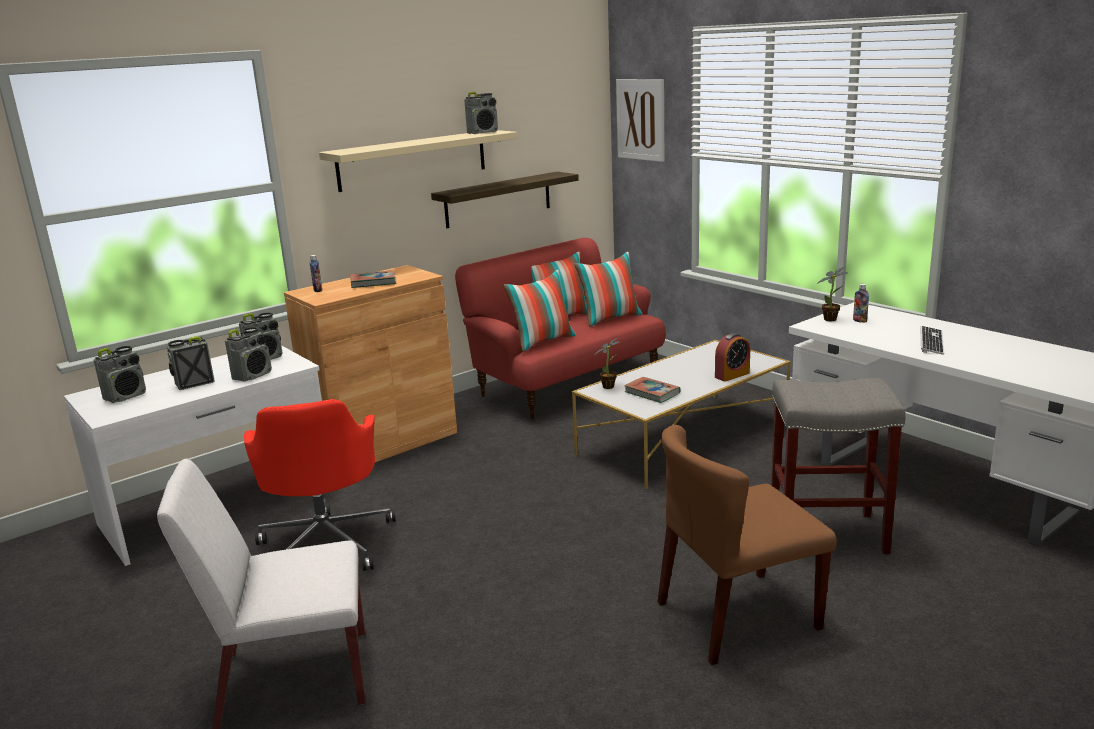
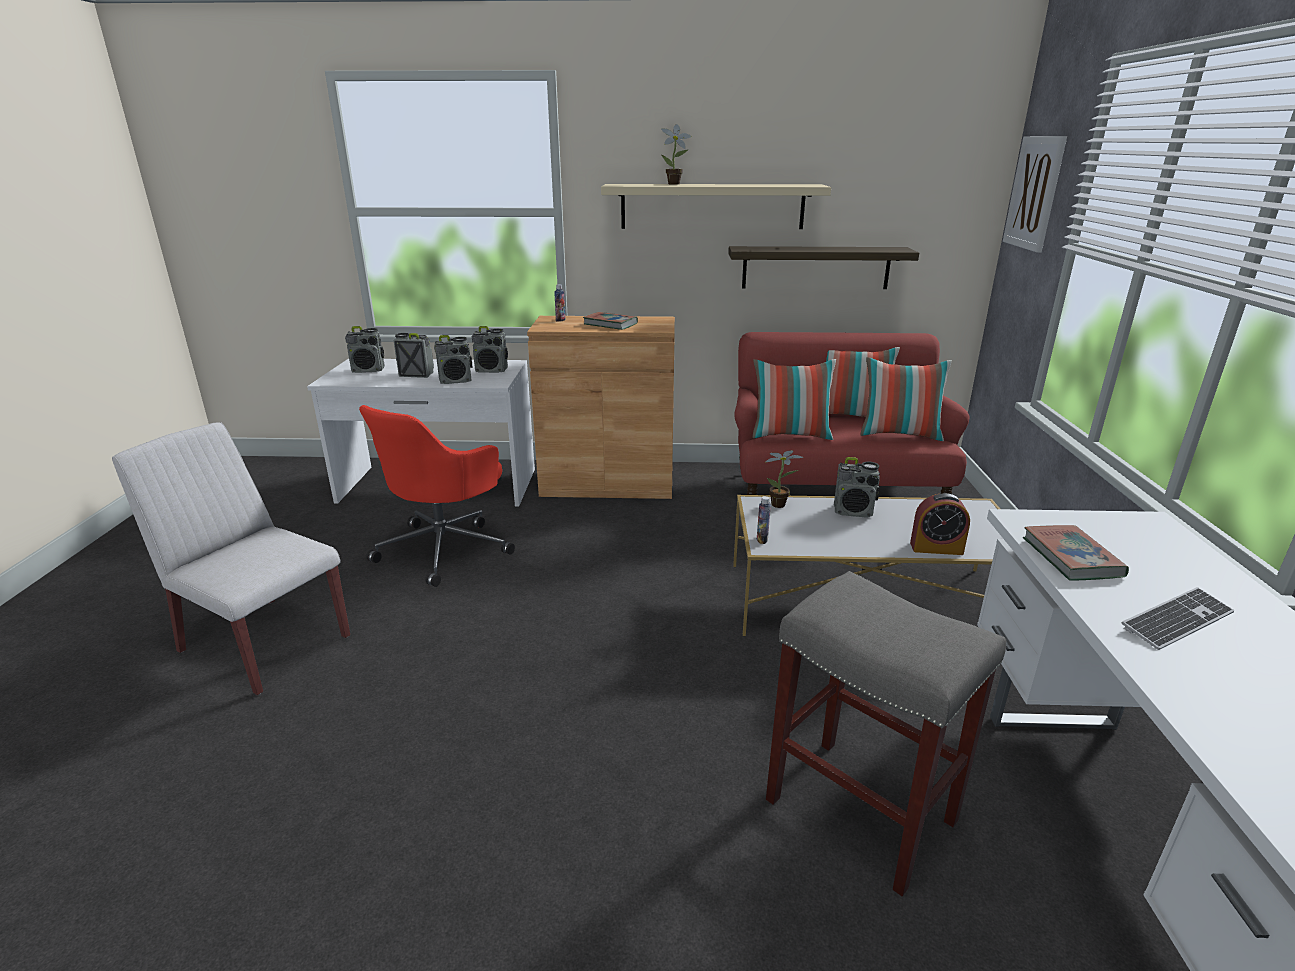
camera: 40 degrees right, 5 degrees up
(483, 132) = (797, 185): radio -> radio (853, 512)
(652, 393) = (809, 530): book -> book (1071, 557)
(737, 616) = (606, 836): brown chair -> none
(832, 319) = (1073, 522): potted plant -> potted plant (675, 184)
(859, 321) = (1114, 540): bottle -> bottle (762, 539)

